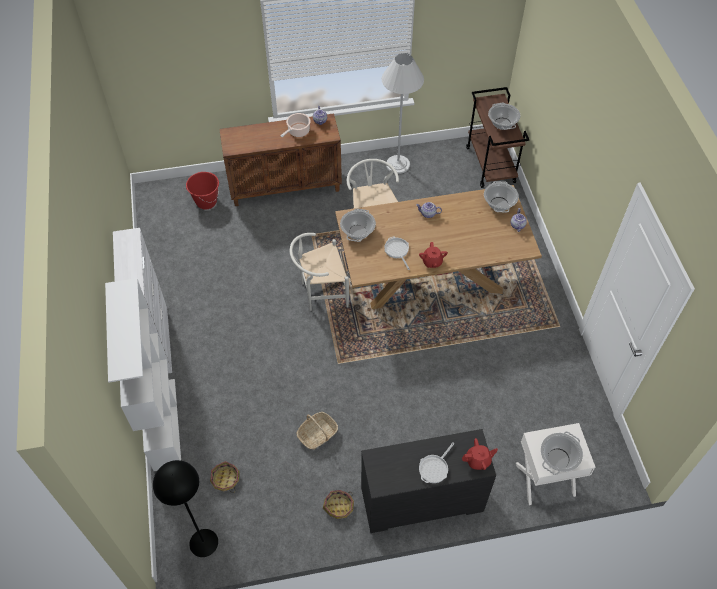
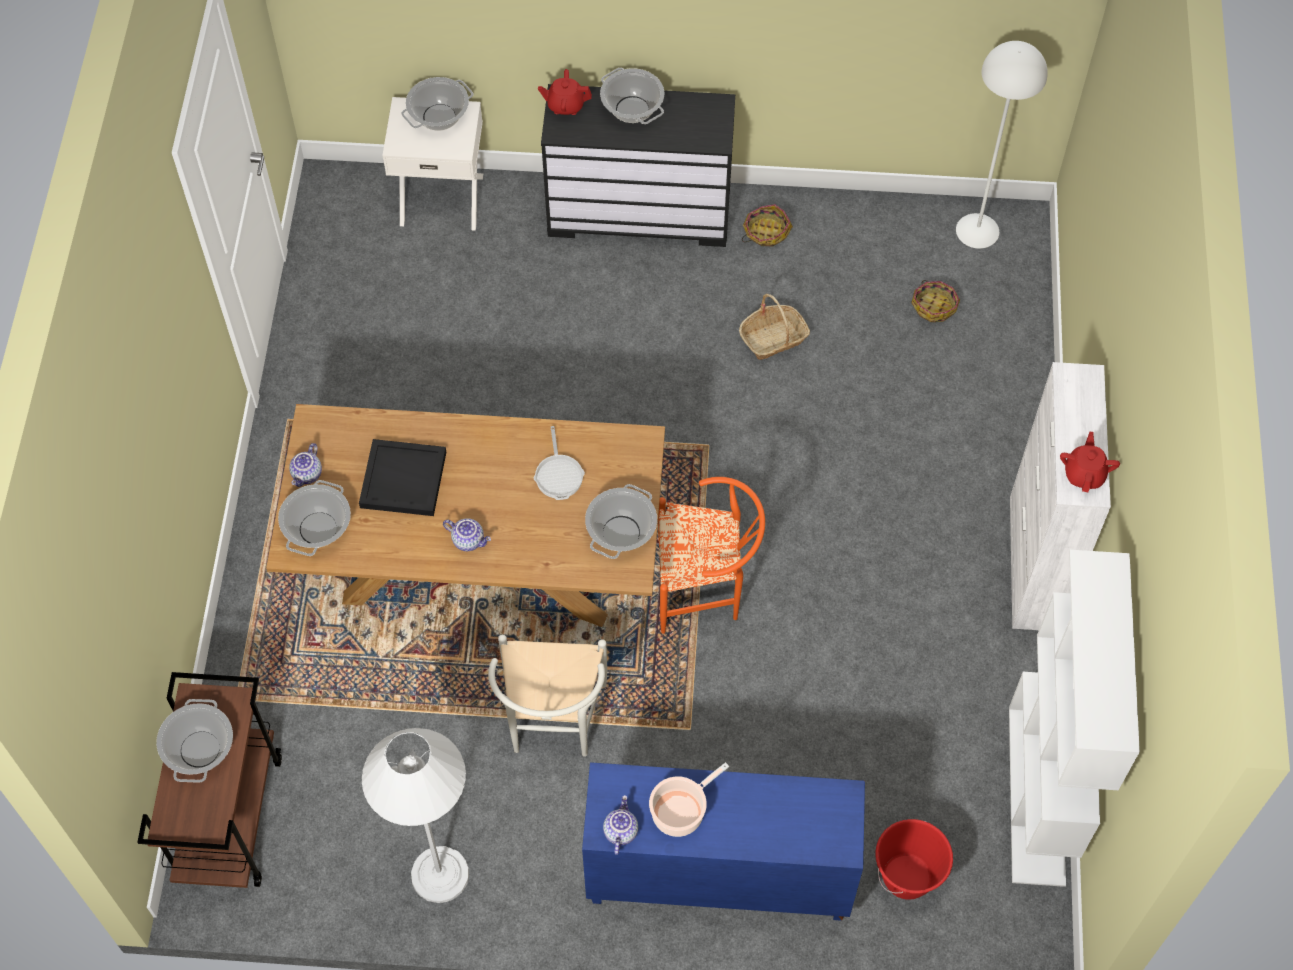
camera: 165 degrees left, 5 degrees up
(163, 423) = (1029, 413): white bookcase -> white bookcase (1037, 795)
(204, 542) = (977, 231): black floor lamp -> white floor lamp
(285, 186) = (717, 877): brown cabinet -> blue cabinet
(320, 293) = (705, 589): white chair -> orange chair
(432, 262) = (502, 437): red teapot -> red teapot (1084, 474)
(434, 468) = (632, 109): frying pan -> cooking pot
(471, 232) = (402, 480): none -> black tray

